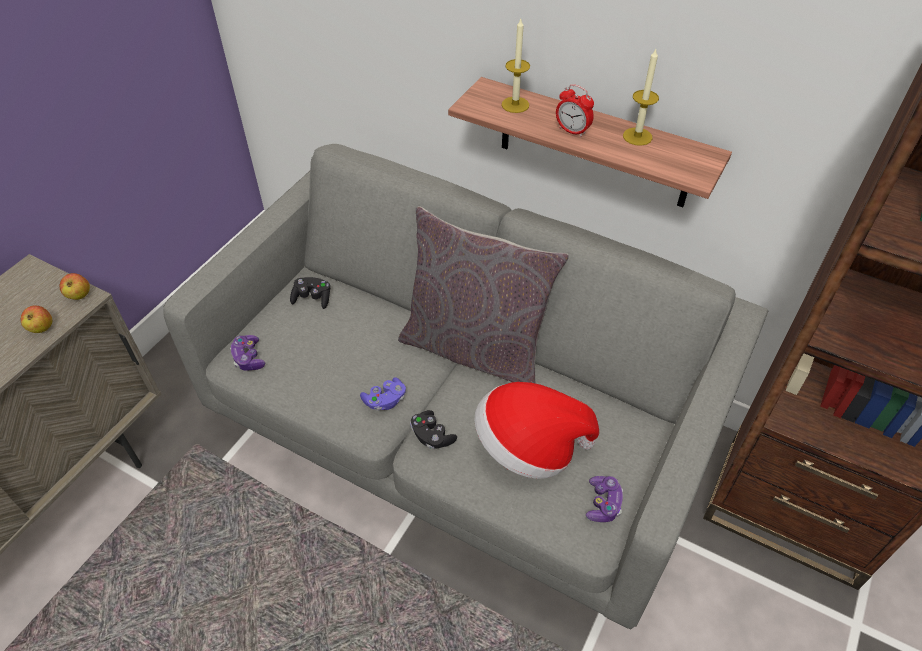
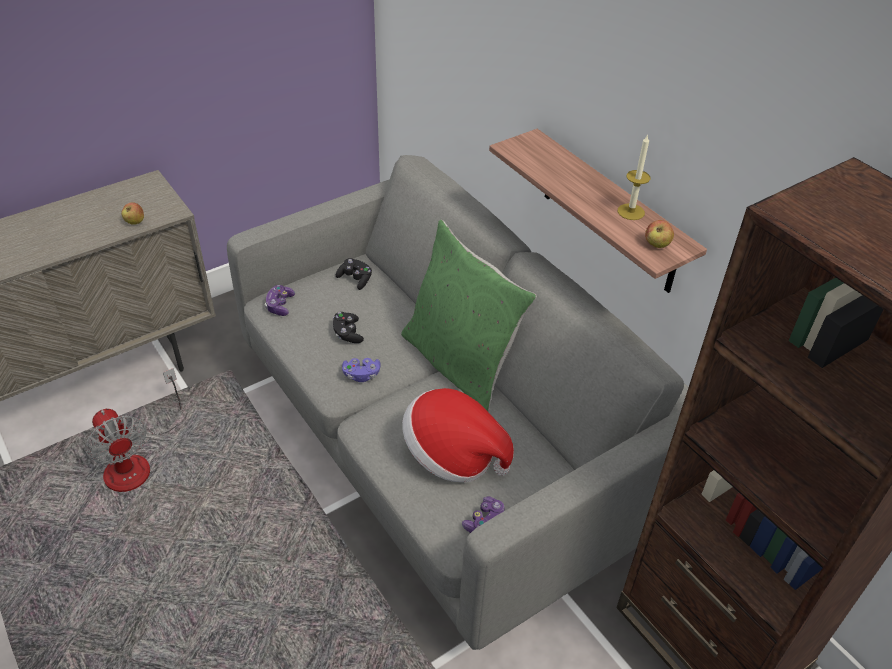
camera: 25 degrees right, 5 degrees down
(79, 295) = (172, 208): apple -> apple (656, 244)
(148, 591) = (137, 461): none -> fan
(432, 436) = (380, 415): black game controller -> black game controller (347, 334)
(475, 349) = (460, 364): grey pillow -> green pillow
(515, 105) = (547, 157): candle -> none
(572, 131) = (578, 191): alarm clock -> none

